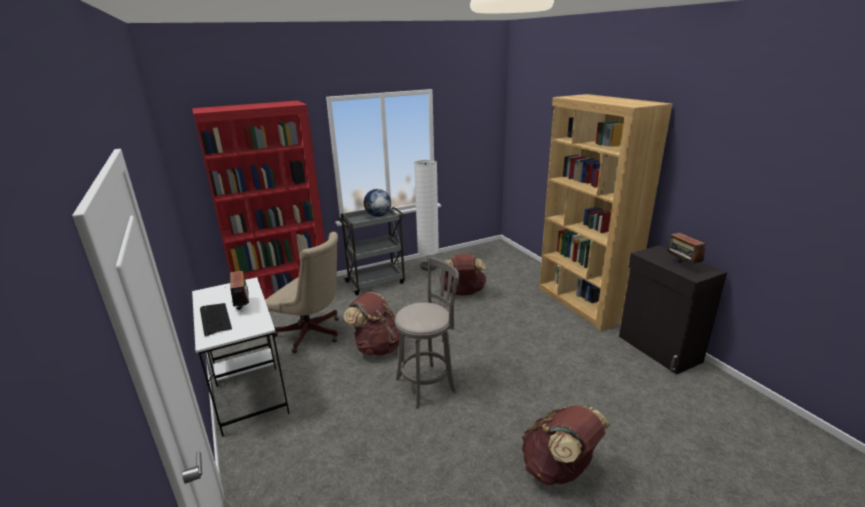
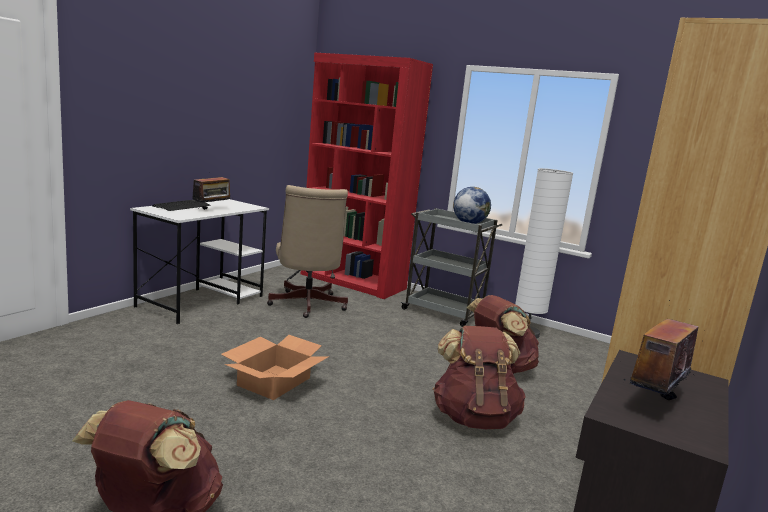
camera: 55 degrees right, 10 degrees down
(378, 347) = (317, 339): brown backpack -> brown backpack (474, 418)
(428, 384) = (274, 381): grey stool -> cardboard box

